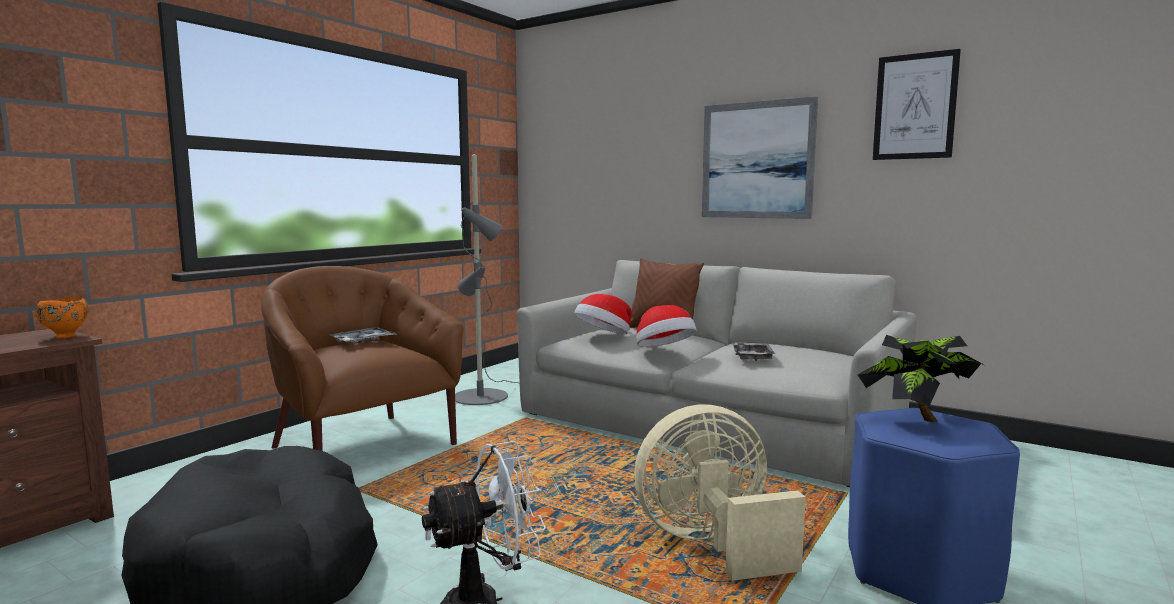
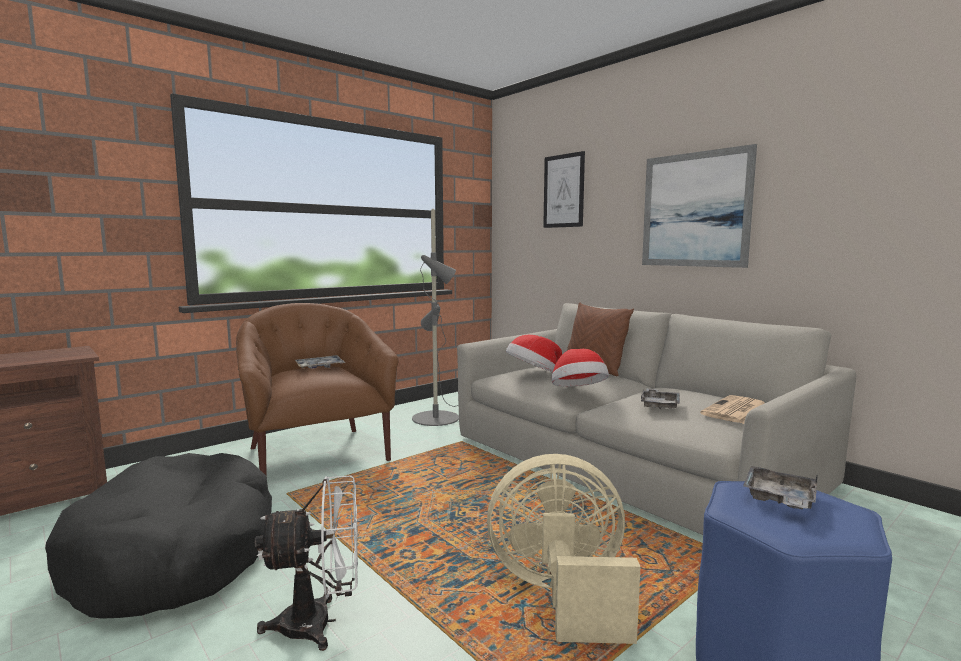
camera: 15 degrees right, 0 degrees up
(66, 336) = (79, 353): orange bowl -> none
(823, 358) = (735, 411): none -> newspaper
(915, 106) = (861, 149): picture -> picture (563, 191)
(917, 421) = (779, 499): potted plant -> grey tray

